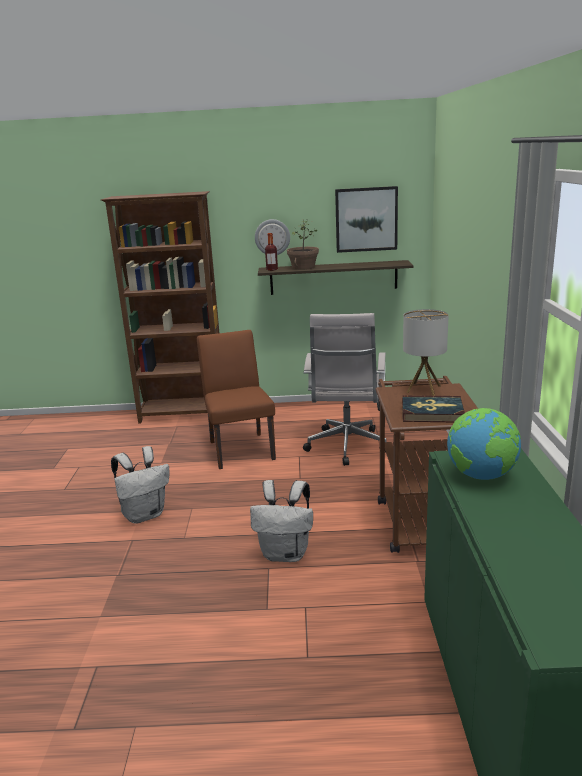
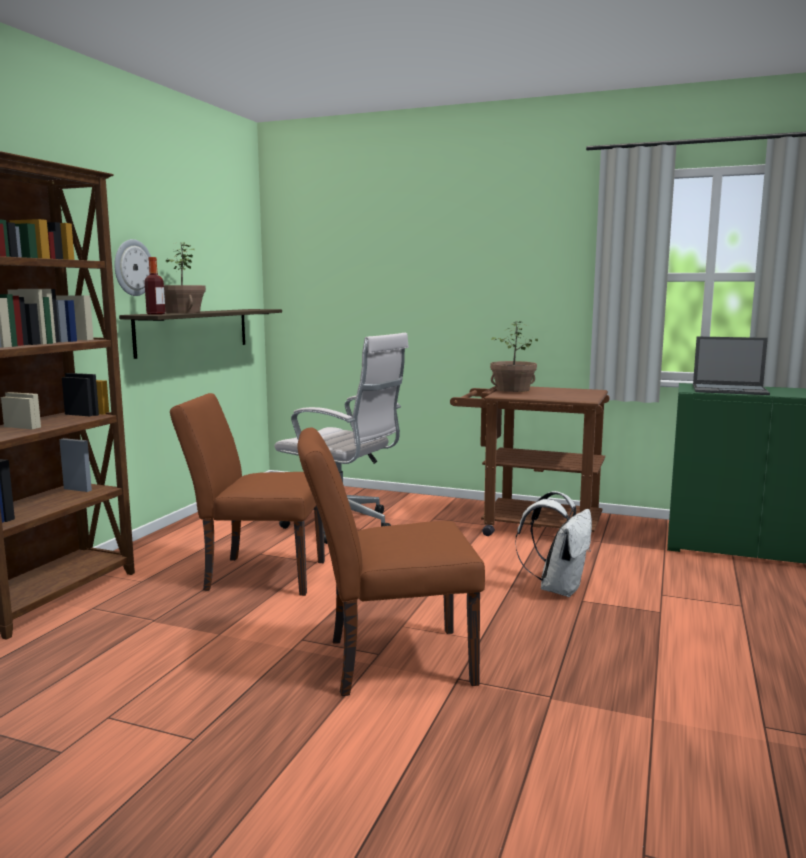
camera: 70 degrees left, 10 degrees down
(145, 514) = (387, 662): white backpack -> brown chair
(366, 219) = (217, 254): picture -> none
(424, 389) = (512, 389): table lamp -> potted plant
(432, 412) = (570, 394): book -> none
(482, 476) = (730, 390): globe -> laptop

